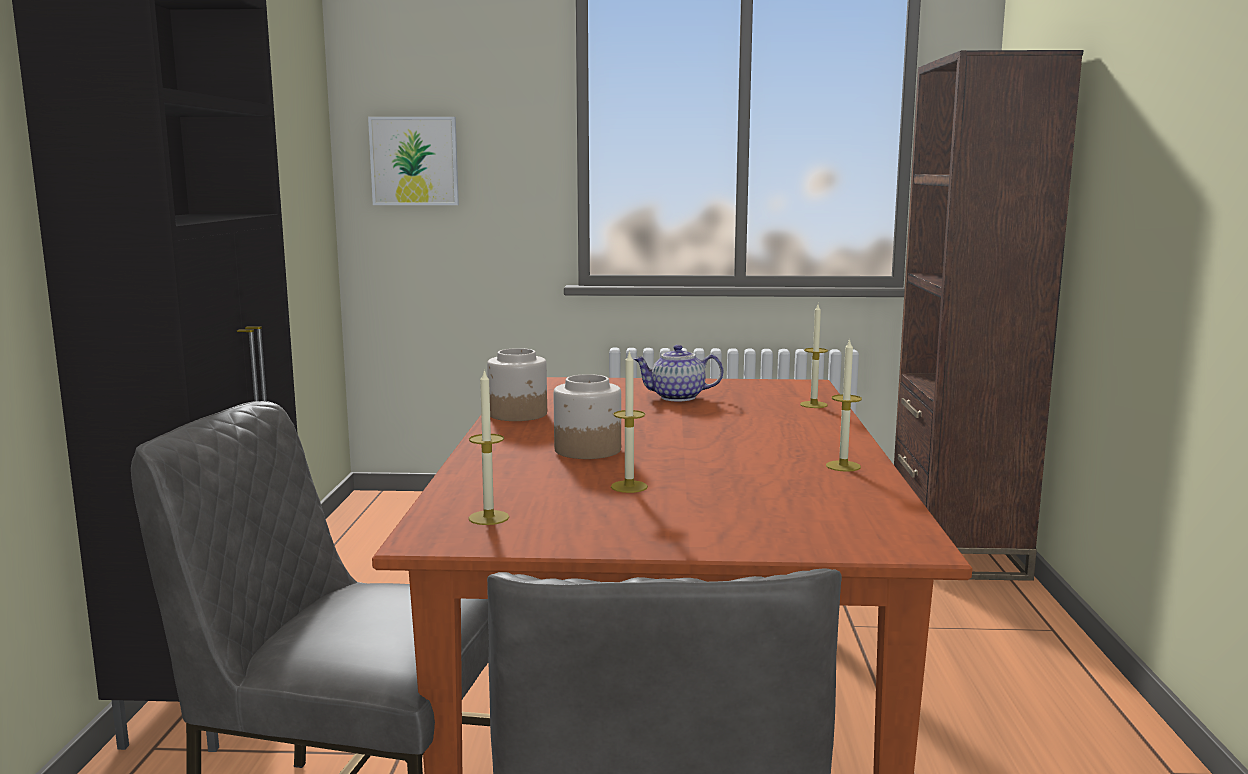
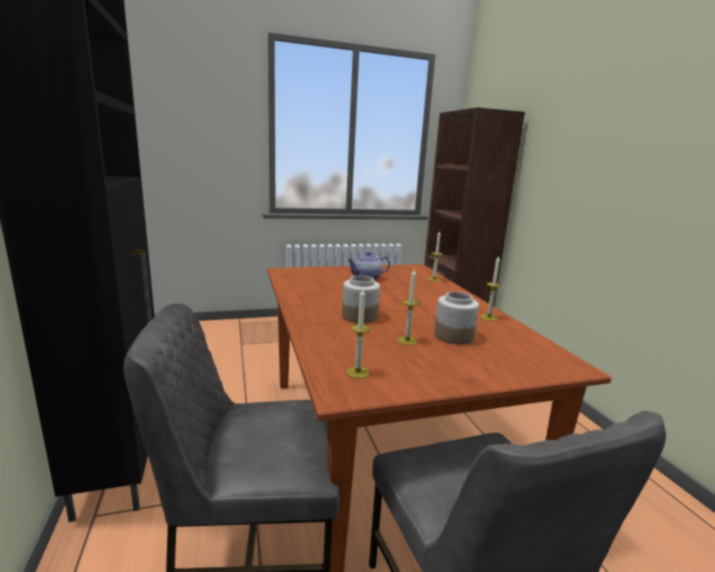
camera: 20 degrees left, 5 degrees up
(414, 161) = (176, 143): picture -> none
(518, 414) = (298, 293): jar -> jar (454, 336)

